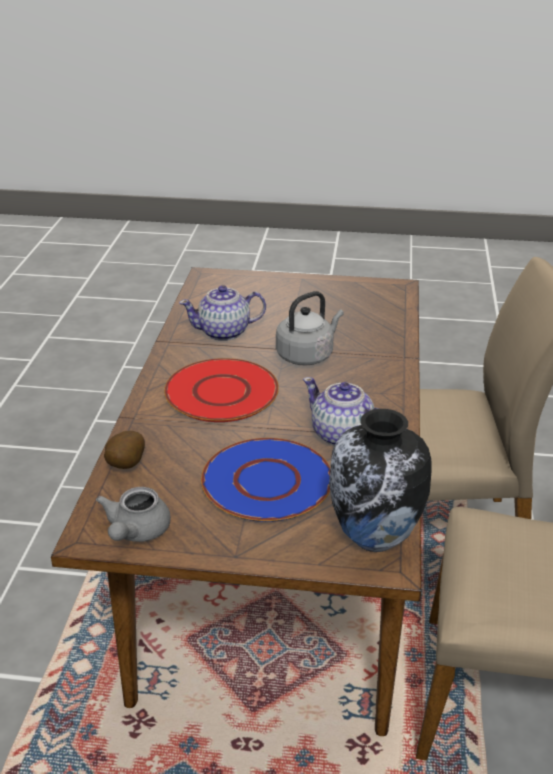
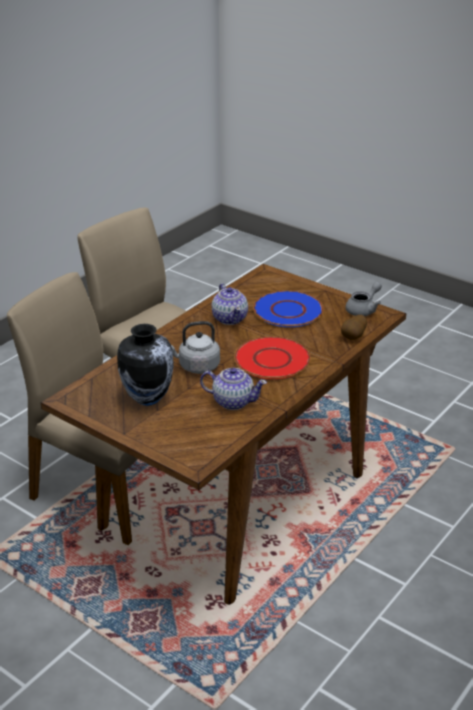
camera: 150 degrees left, 0 degrees up
(375, 539) = (262, 279): vase -> vase (148, 398)

